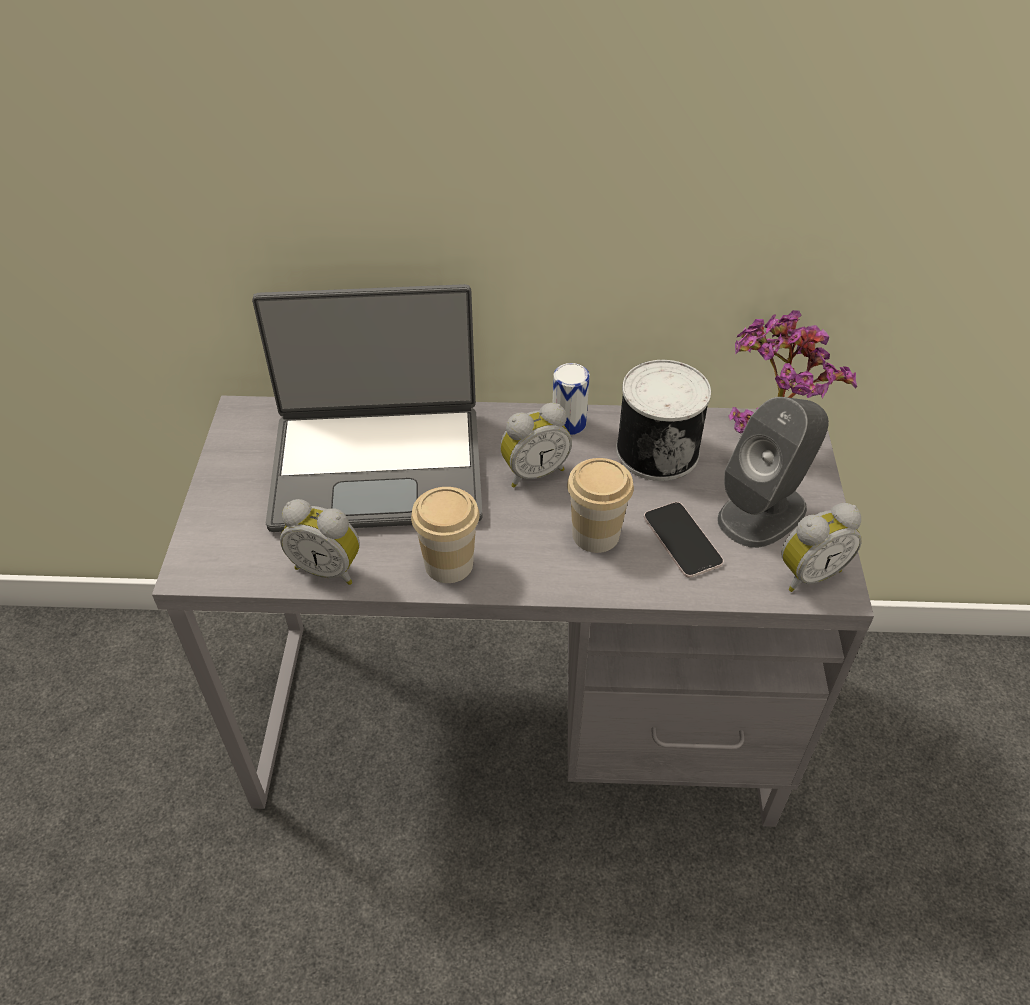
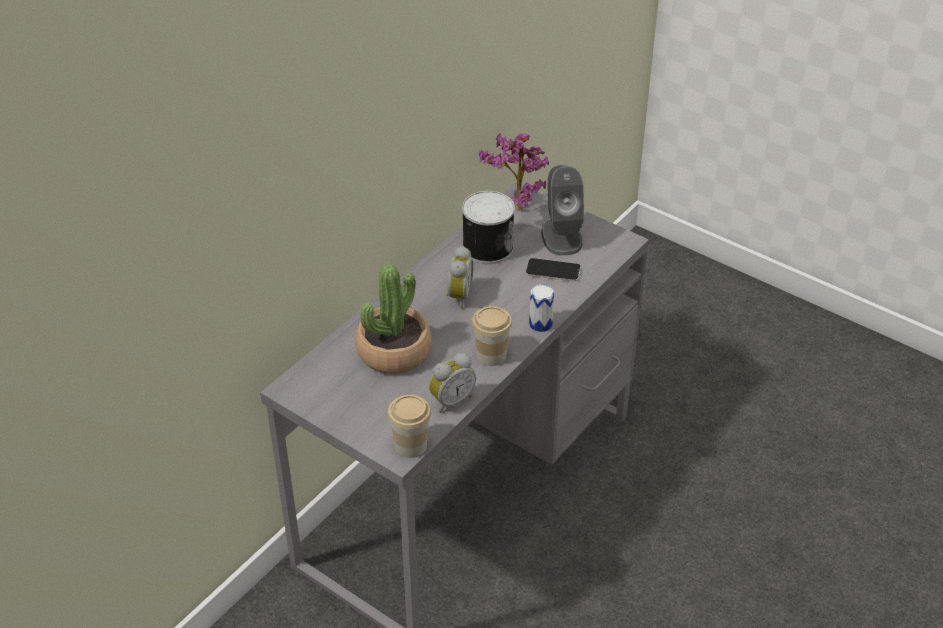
camera: 55 degrees left, 5 degrees down
(378, 466) = (394, 351): laptop -> potted plant
(568, 423) = (436, 267): can -> can (540, 324)
(595, 534) = (521, 296): cup -> cup (410, 446)
(808, 573) = (609, 243): alarm clock -> none

